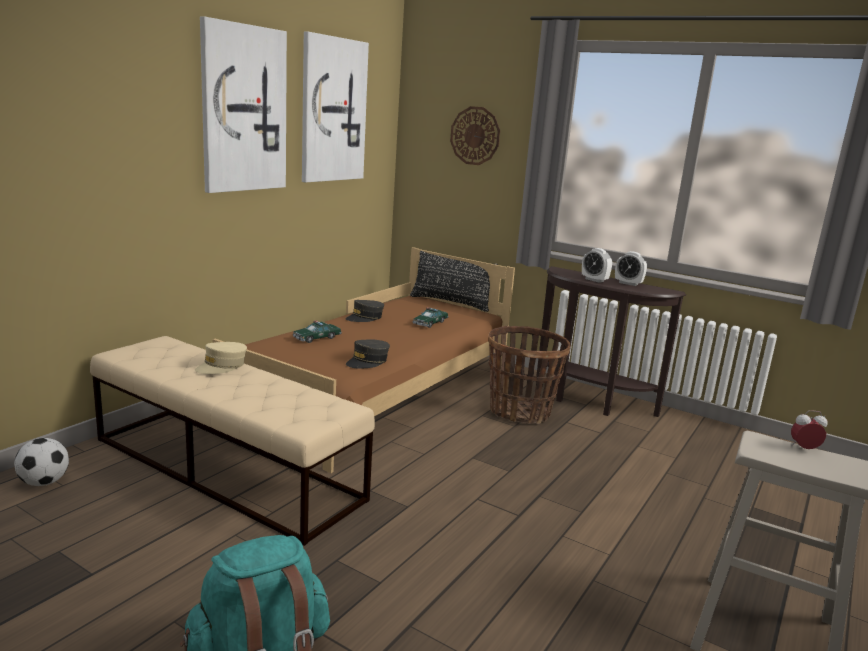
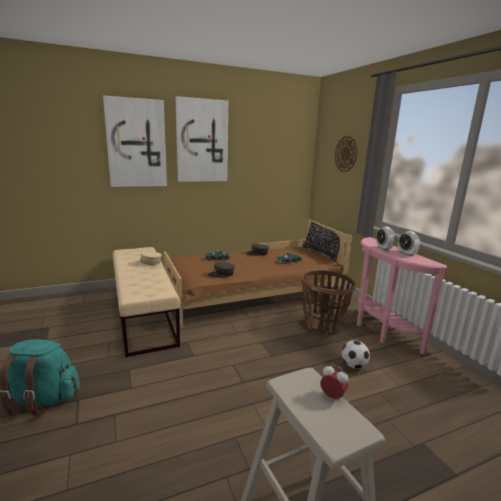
camera: 35 degrees right, 0 degrees up
(44, 482) = (79, 299): football -> football (353, 365)
(332, 110) = (263, 141): picture -> picture (136, 143)
(589, 402) = (379, 331): brown console table -> pink console table

